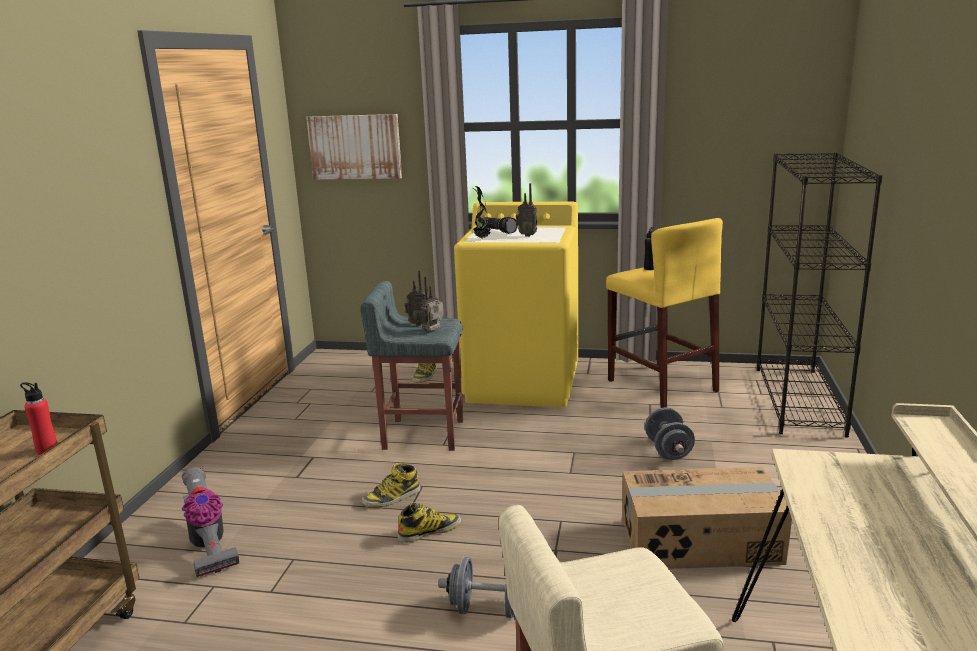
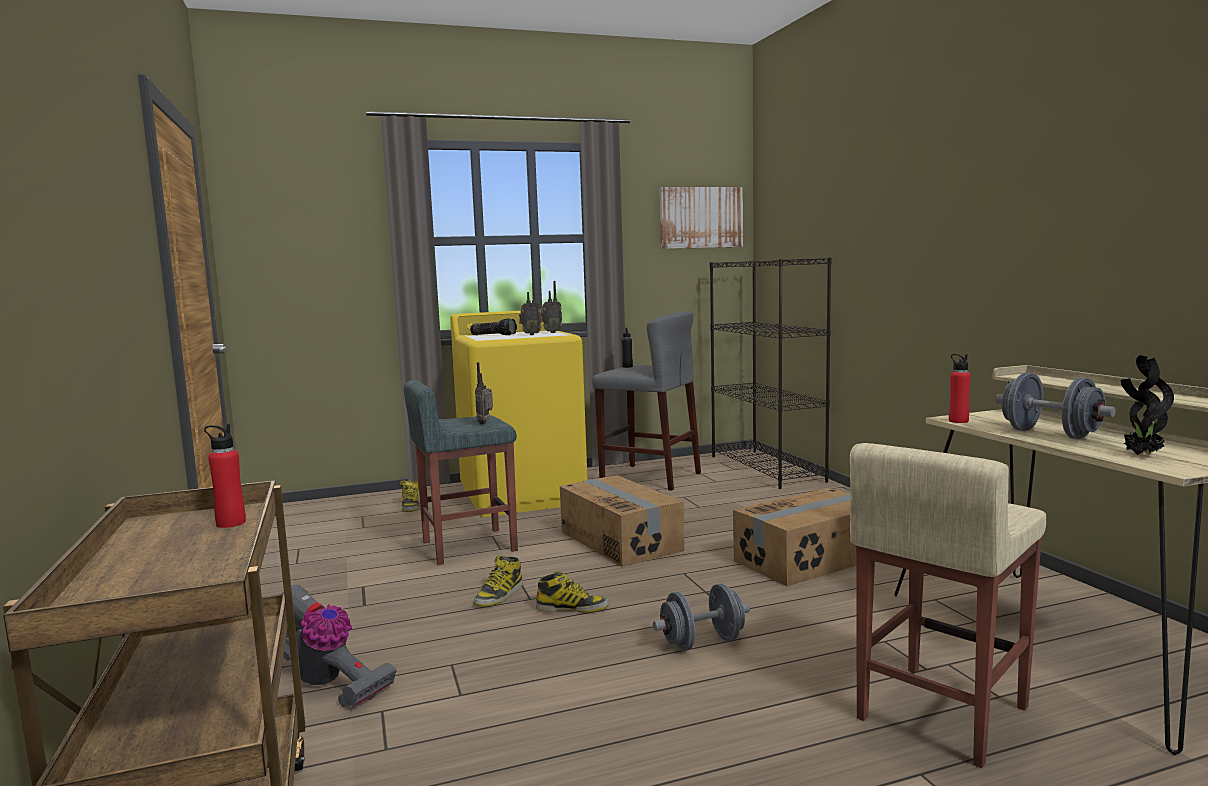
camera: 30 degrees left, 10 degrees down
(355, 147) = (300, 263): picture -> picture (701, 217)
(418, 324) = (458, 421): radio -> radio (551, 332)
(429, 531) = (572, 608): boot -> boot turned 60 degrees clockwise
(481, 238) = (490, 338): potted plant -> potted plant (1141, 455)
(548, 463) = (621, 540): none -> cardboard box
(661, 385) = (650, 477): yellow stool -> grey stool
(668, 450) = (710, 513): grey dumbbell -> grey dumbbell (1050, 434)
(793, 467) = (958, 421): none -> red bottle

